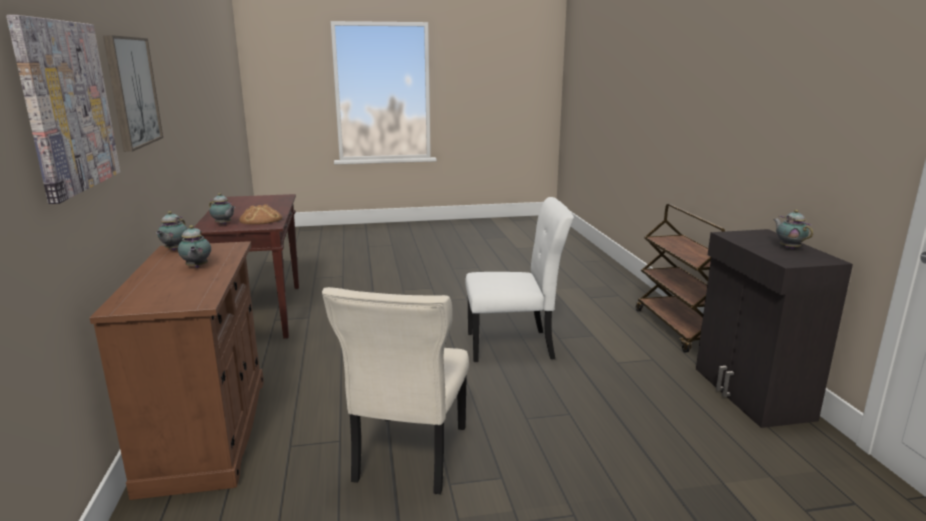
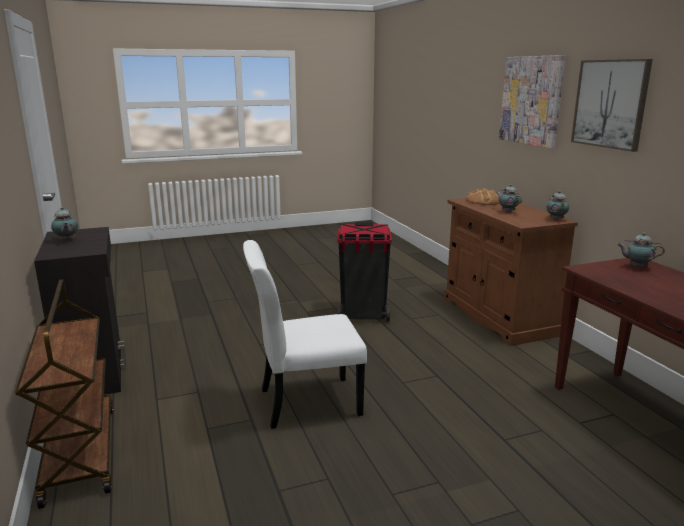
camera: 170 degrees right, 0 degrees up
(260, 219) = (617, 276): bread -> bread (484, 201)
(409, 456) = (363, 315): beige chair -> black trash can

